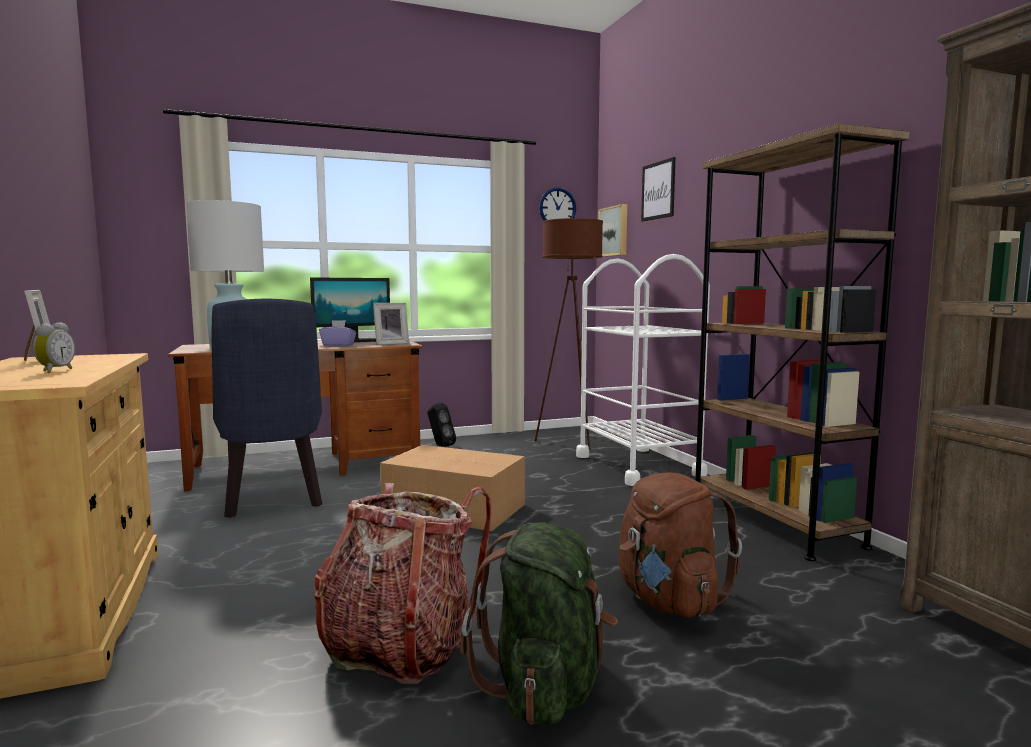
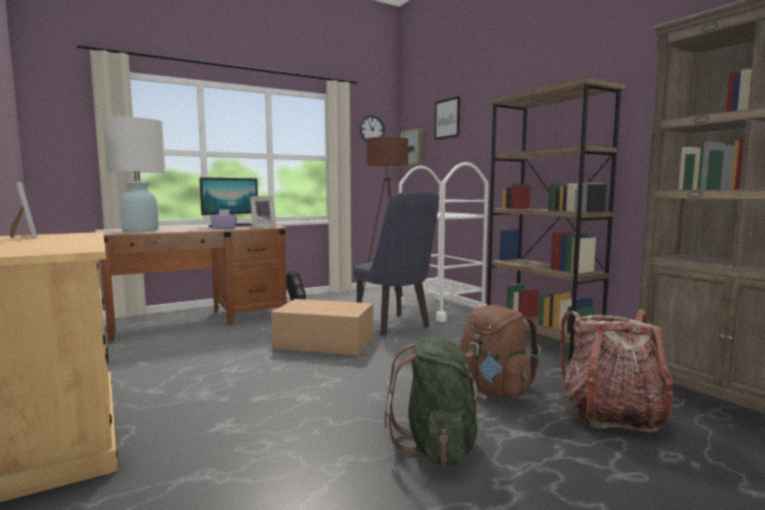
camera: 10 degrees left, 0 degrees up
(54, 371) = (55, 243): alarm clock -> none
(274, 502) = (185, 346): blue chair -> blue chair (396, 326)
(400, 647) = (329, 431): backpack -> backpack (612, 414)

